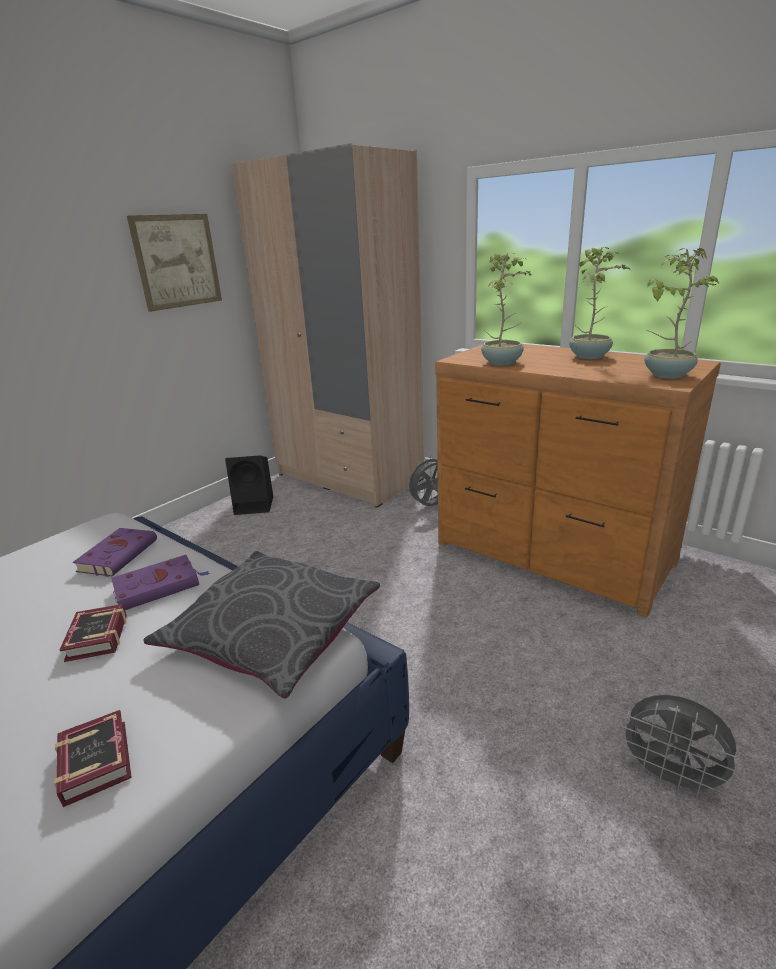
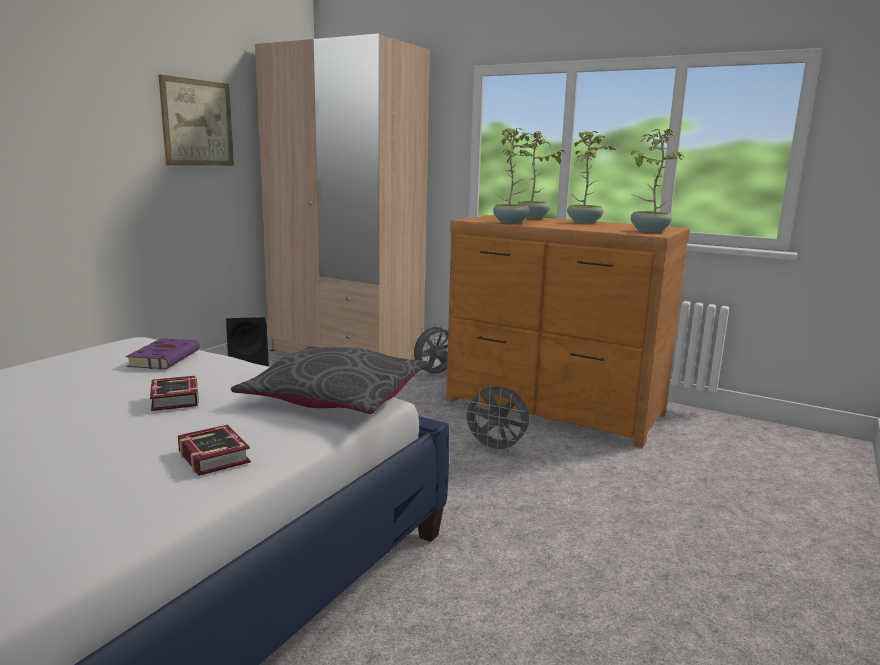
camera: 10 degrees left, 10 degrees down
(159, 586) = (217, 375): purple book -> none
(530, 348) = (532, 218): none -> potted plant
(670, 778) = (670, 541): grey fan -> grey fan (496, 449)

